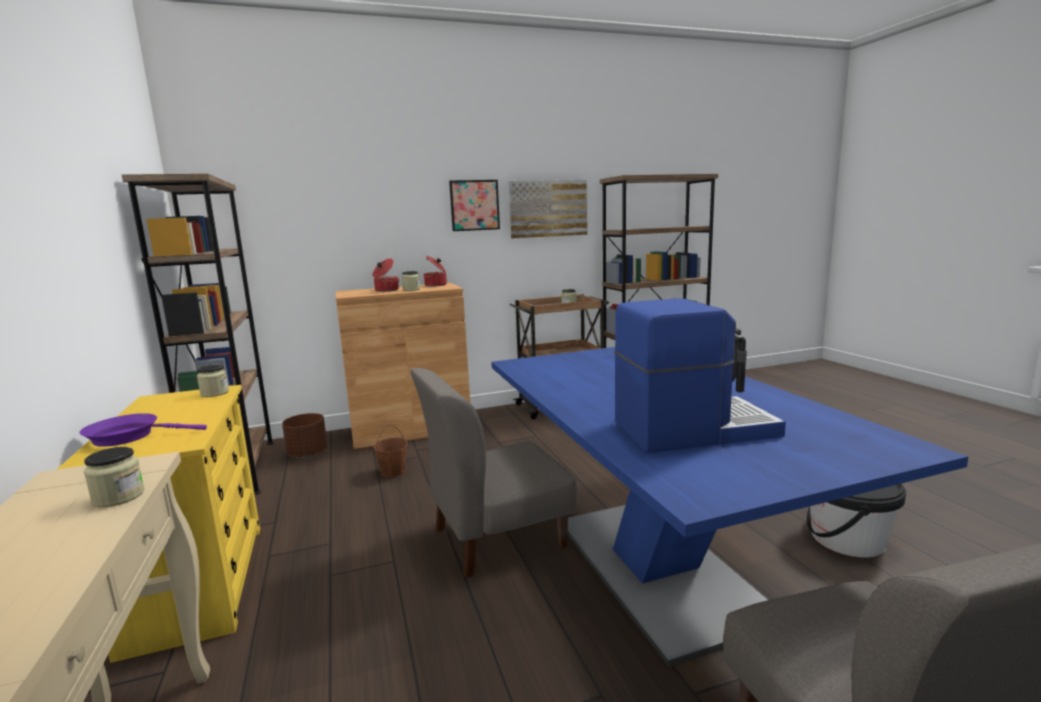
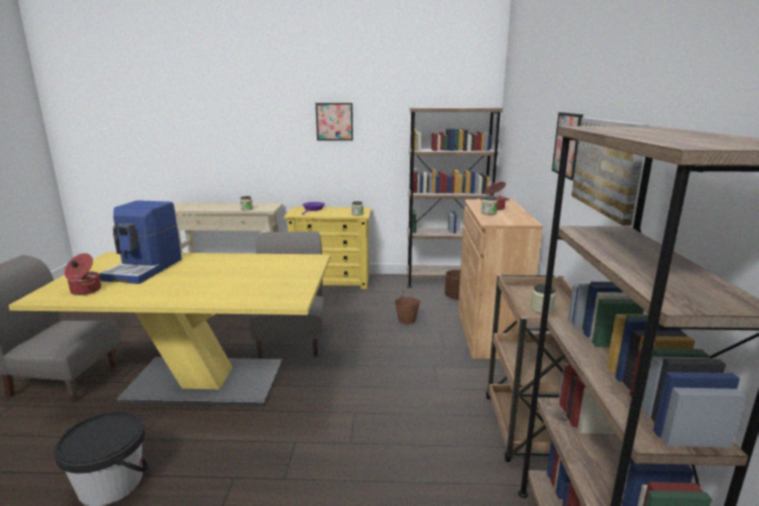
camera: 110 degrees right, 5 degrees up
(50, 196) = (334, 121): none -> picture
(436, 285) = (517, 220): cooking pot -> cooking pot (85, 290)
(657, 567) = (205, 381): blue dining table -> yellow dining table

